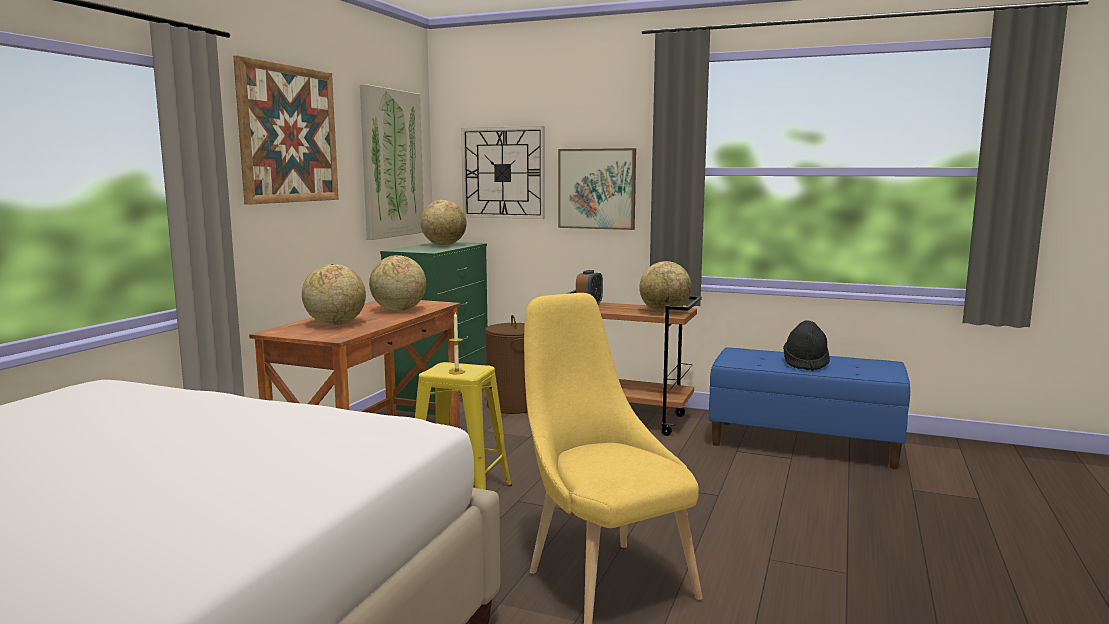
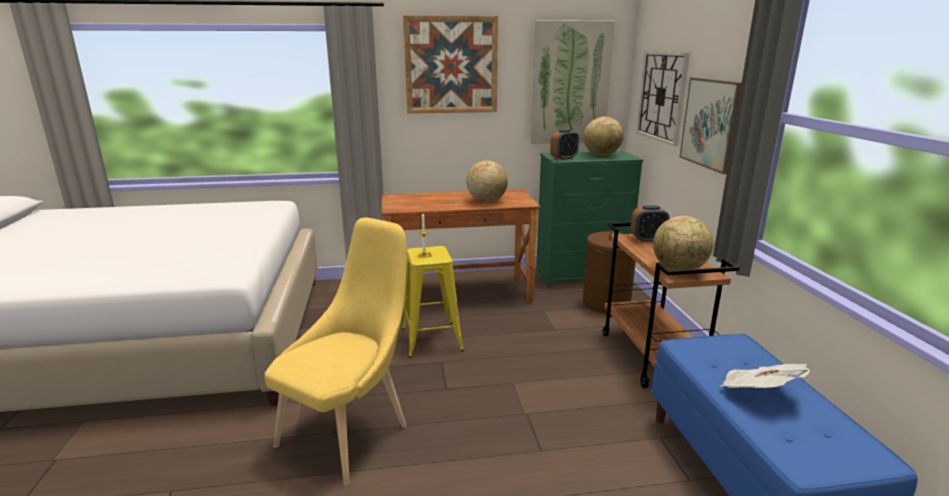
camera: 60 degrees right, 10 degrees up
(335, 324) = (426, 200): globe -> none
(426, 250) = (563, 158): none -> alarm clock
(805, 364) = (757, 392): black hat -> newspaper

